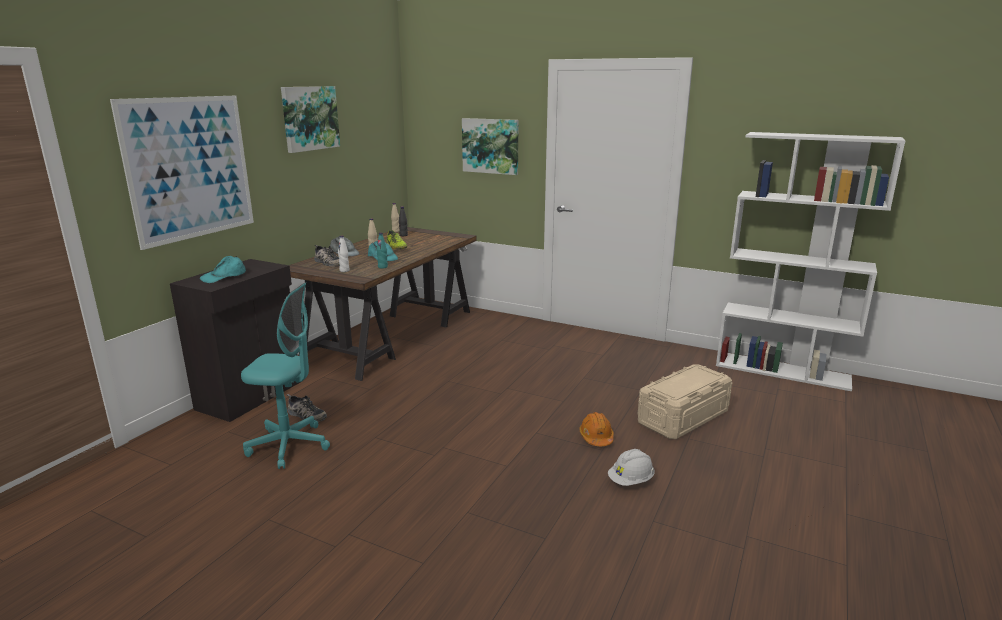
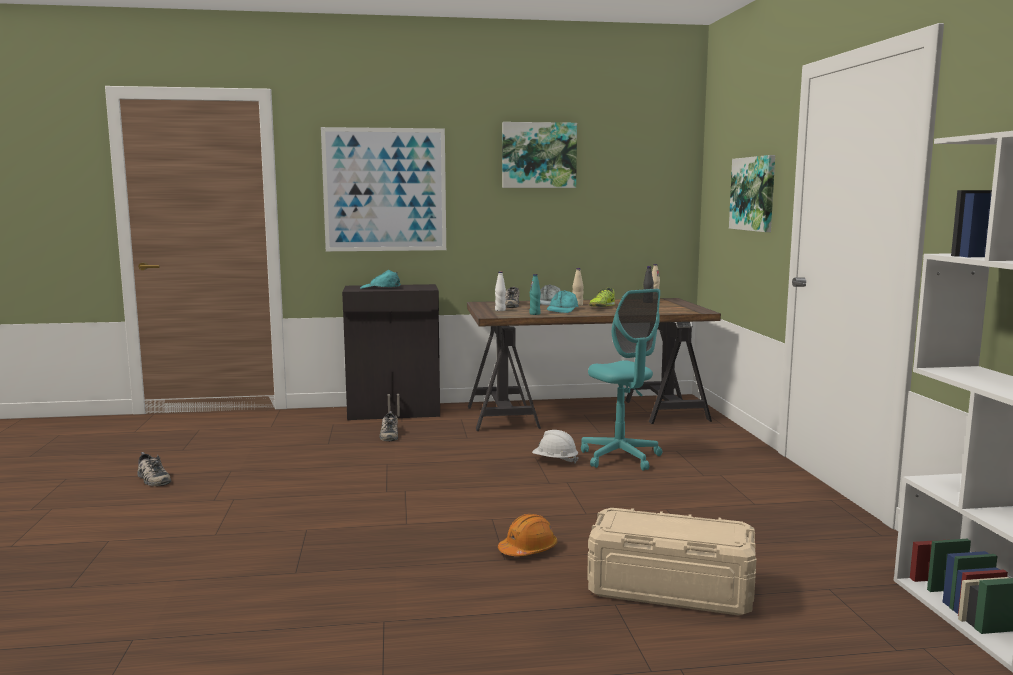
camera: 55 degrees right, 10 degrees down
(211, 576) = (152, 479): none -> shoe
(289, 446) = (336, 445): turquoise office chair -> turquoise office chair (620, 457)
(631, 481) = (455, 590): white hard hat -> white hard hat (555, 461)

